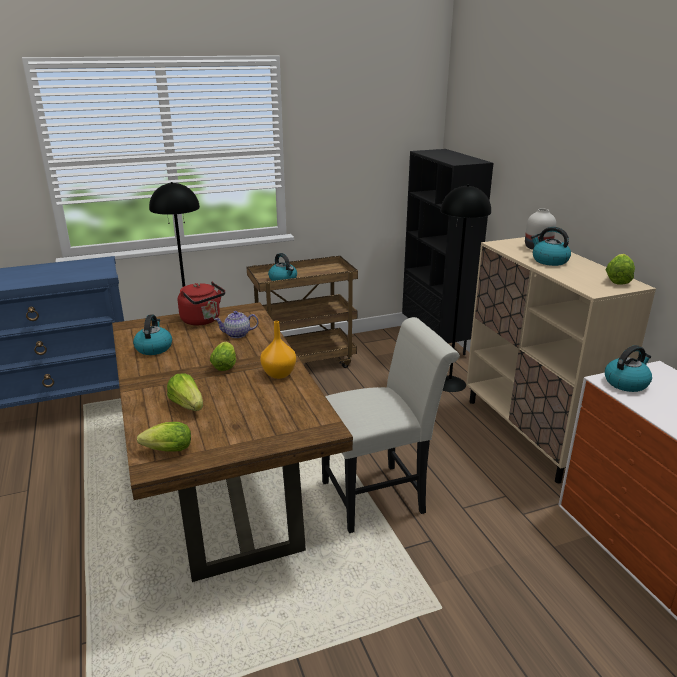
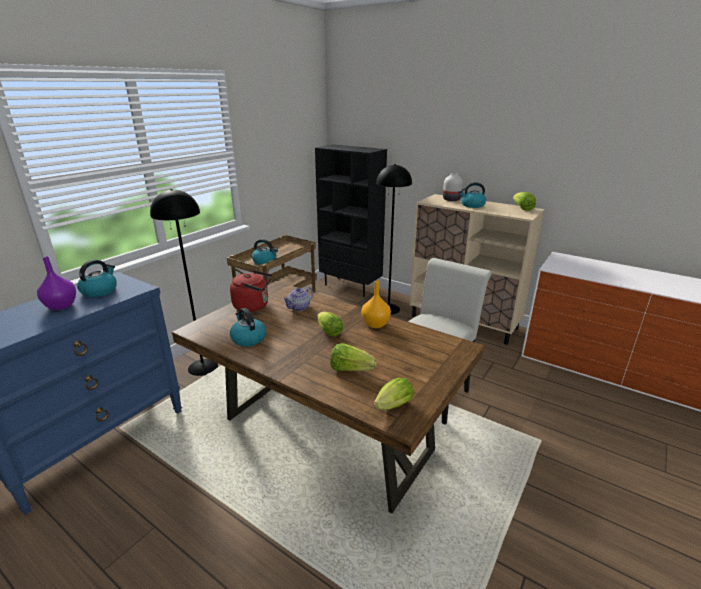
camera: 35 degrees left, 0 degrees up
(37, 274) = (61, 306): none -> purple vase
(626, 383) = (559, 266): kettle -> kettle (100, 291)

